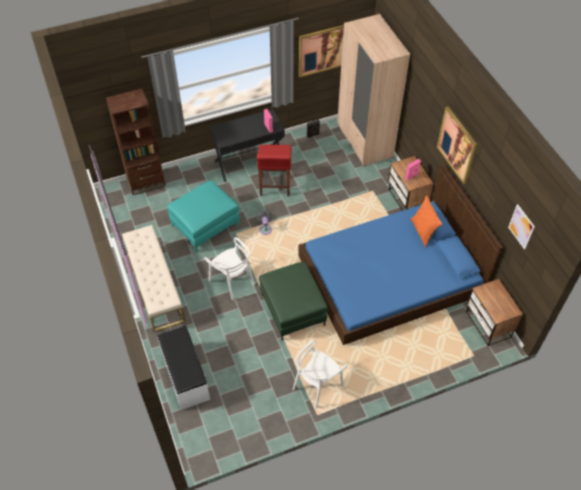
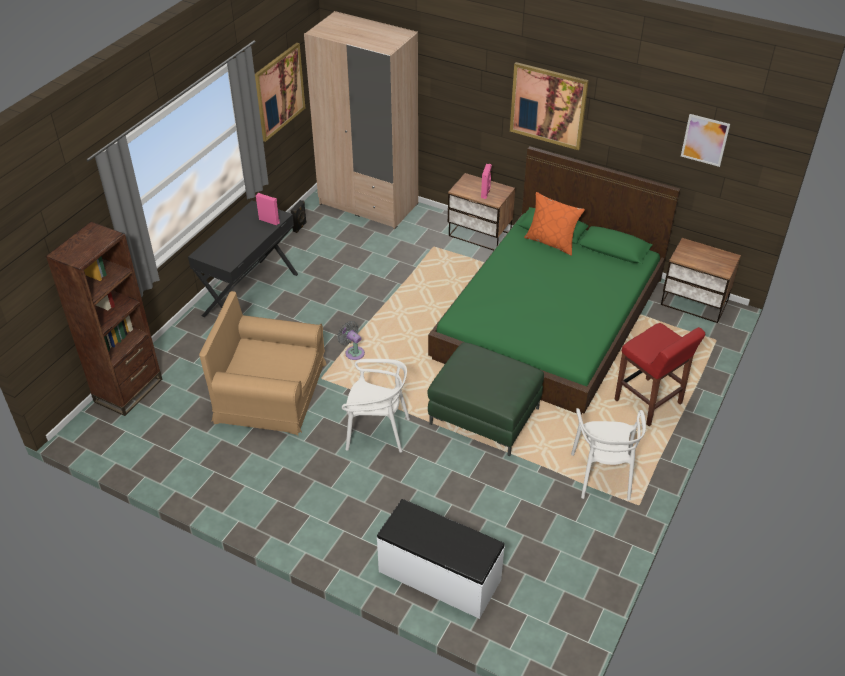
camera: 40 degrees left, 10 degrees down
(155, 285) = (279, 500): beige bench -> none
(205, 225) = (270, 392): turquoise ottoman -> brown armchair
(275, 186) = (313, 302): red stool -> red stool (649, 402)
(390, 276) = (550, 317): blue bed -> green bed

